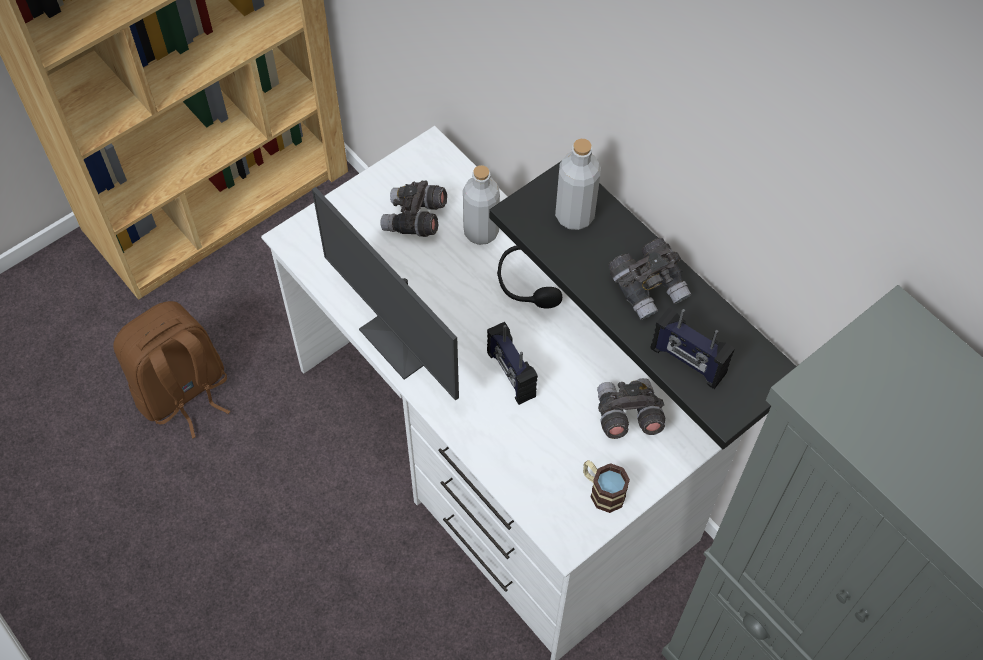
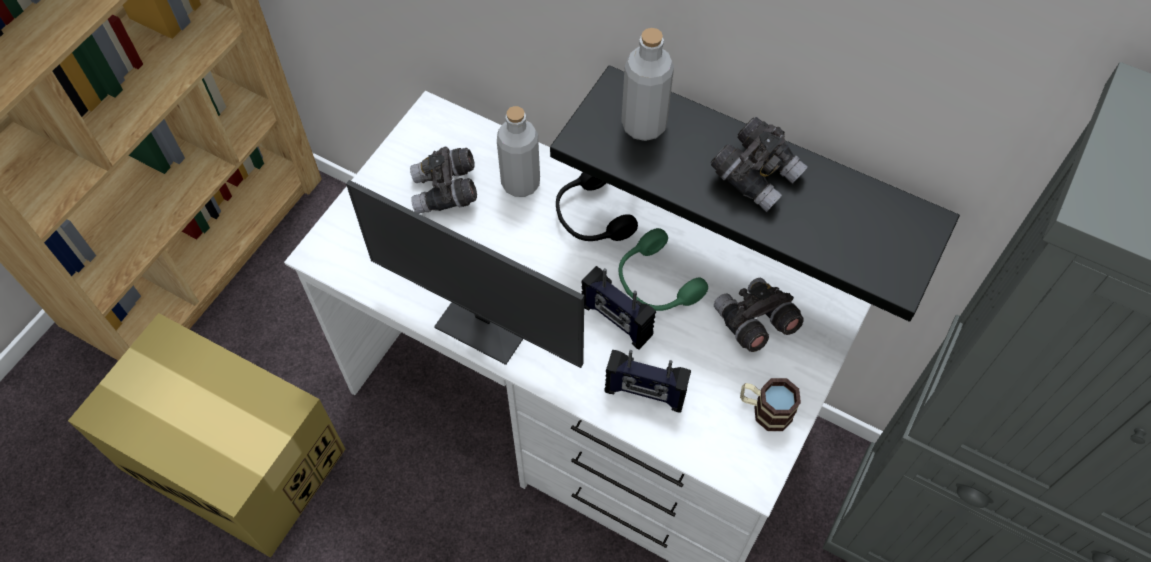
camera: 20 degrees left, 0 degrees up
(183, 393) = (233, 459): brown backpack -> cardboard box
(557, 354) = (655, 283): none -> green headphones
(687, 362) = (834, 240): radio -> radio (645, 393)

